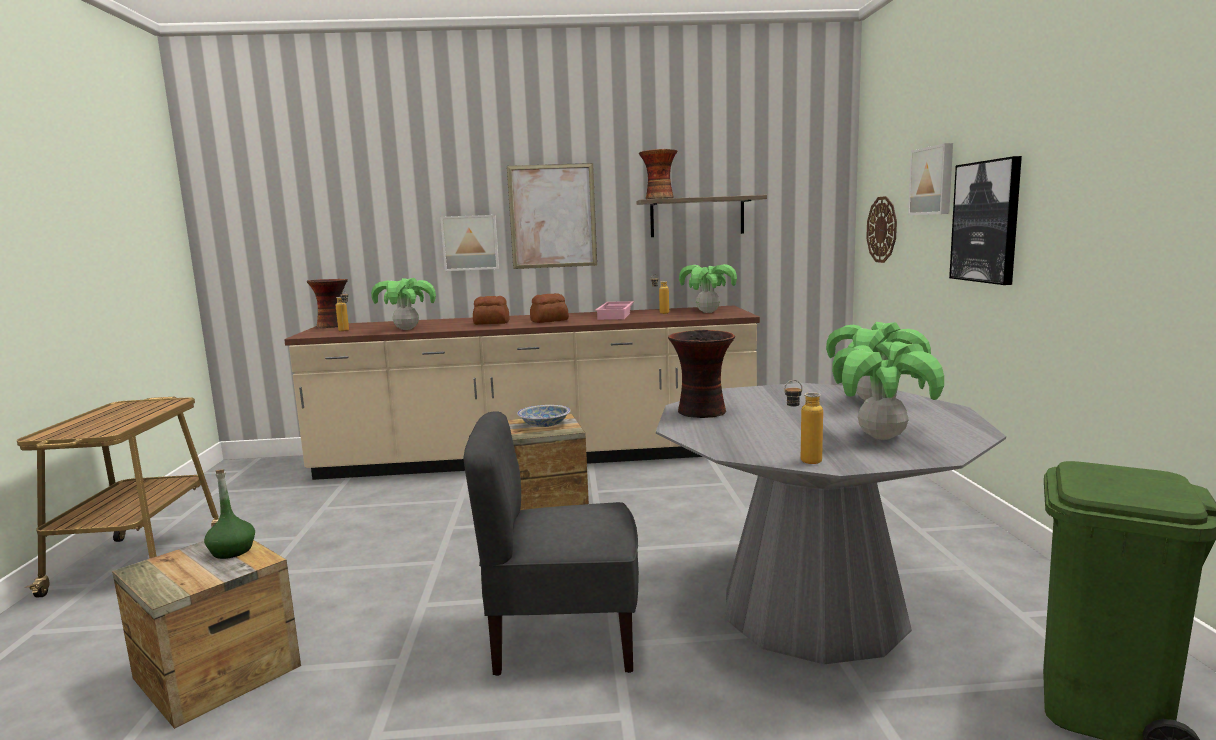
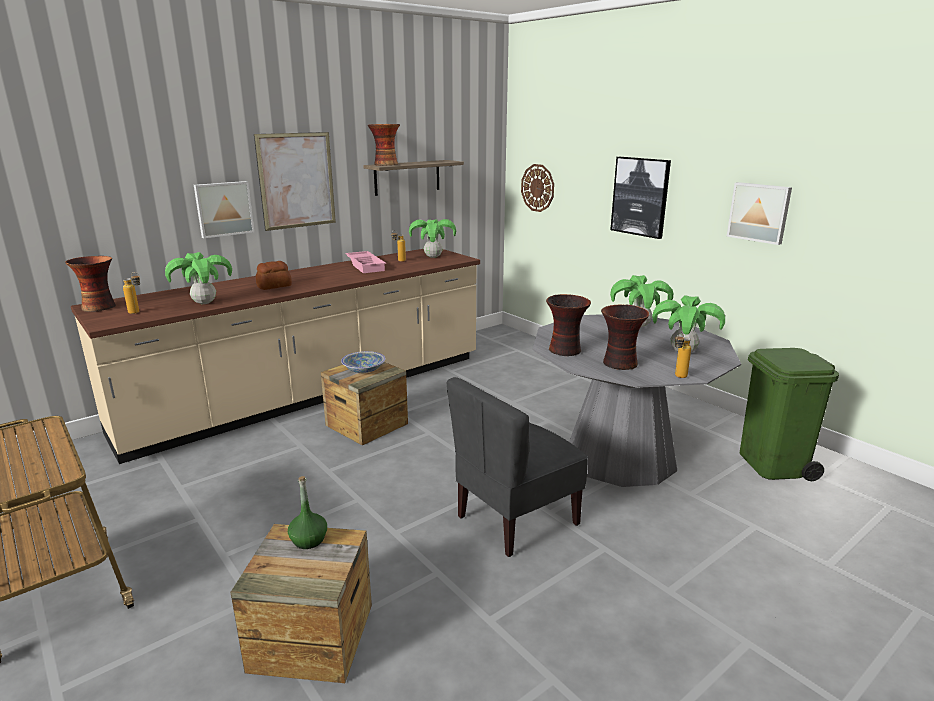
camera: 35 degrees left, 10 degrees up
(549, 321) = (323, 278): bread -> none
(746, 435) = (620, 364): none -> vase
(933, 181) = (591, 162): picture -> picture (759, 212)

